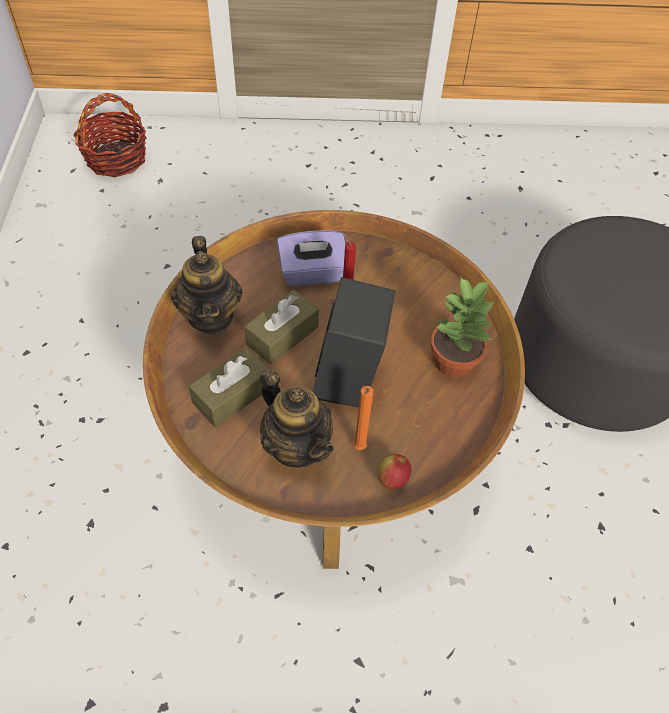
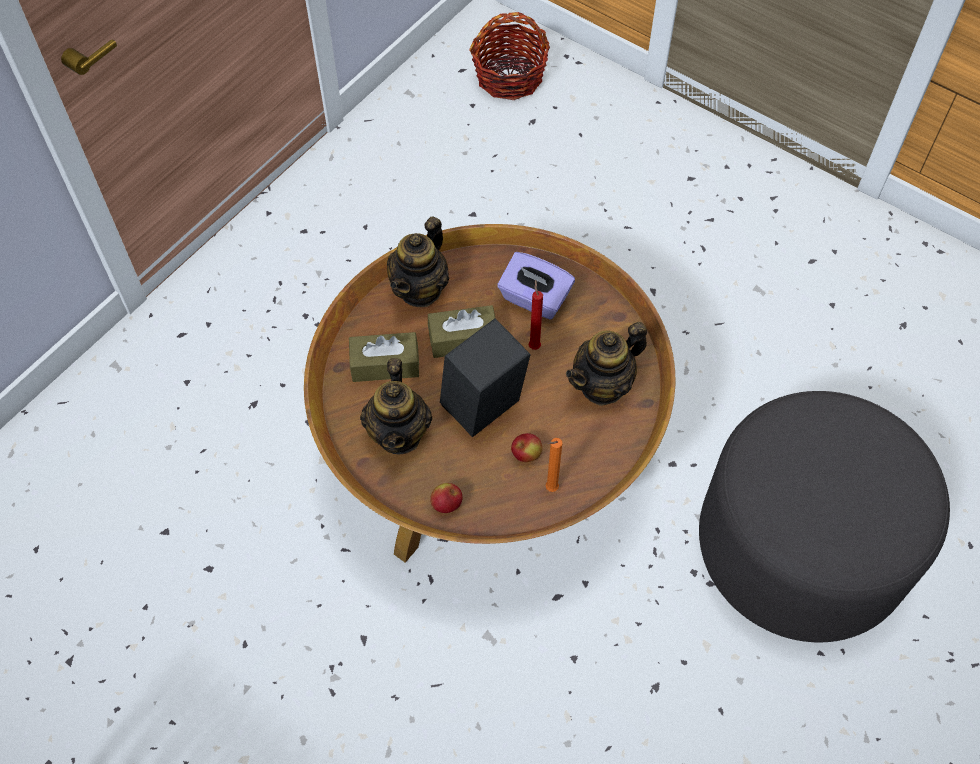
camera: 40 degrees right, 5 degrees up
(359, 448) = (442, 466): orange candle -> orange candle (550, 489)
(417, 395) = (526, 454): none -> apple
(424, 307) = (603, 385): none -> teapot
(453, 361) = (583, 446): potted plant -> none

